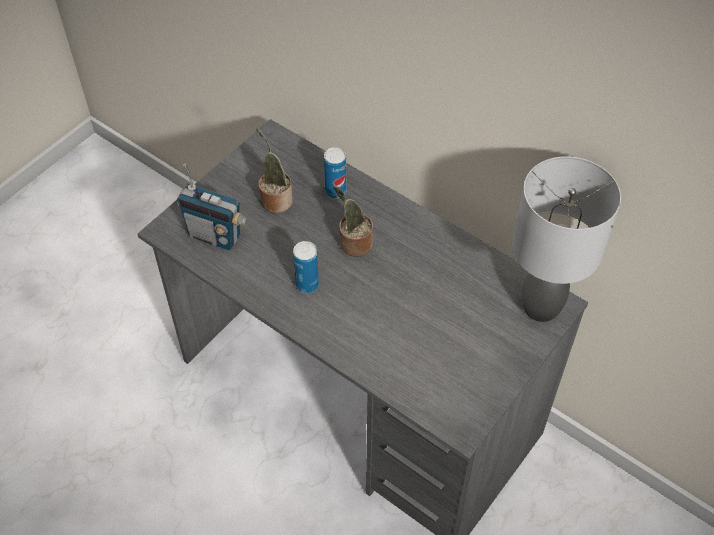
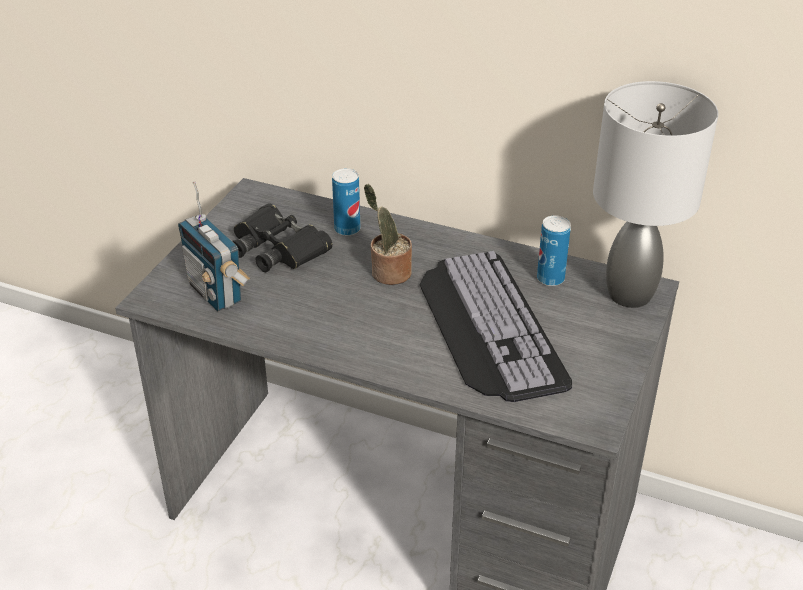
camera: 15 degrees left, 15 degrees down
(215, 236) = (216, 293): radio -> radio turned 45 degrees clockwise
(275, 199) = (278, 248): potted plant -> black binoculars
(307, 284) = (348, 320): can -> can (550, 279)
(412, 312) = (485, 324): none -> keyboard

